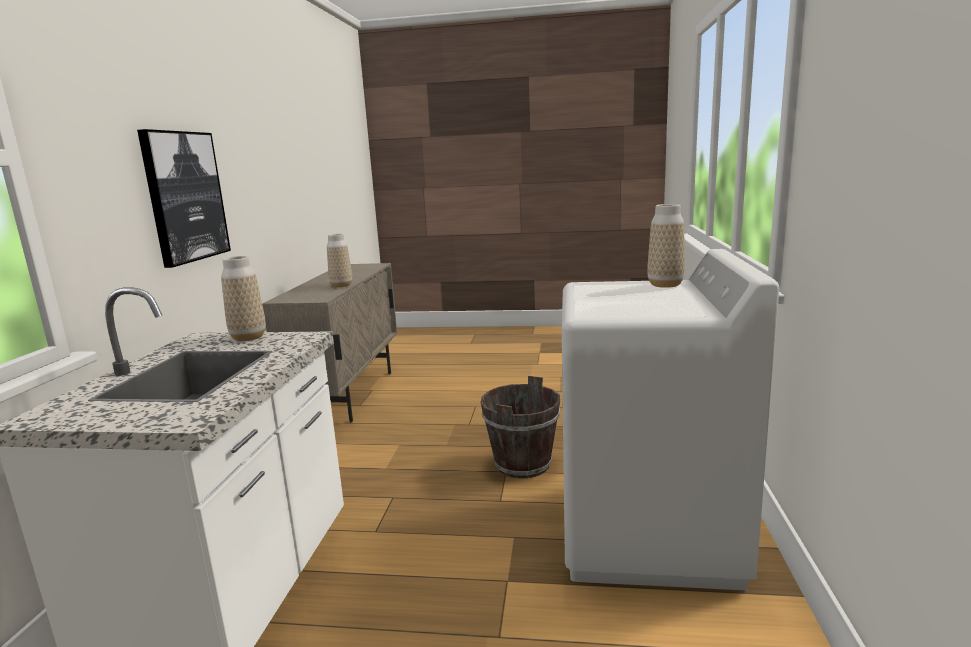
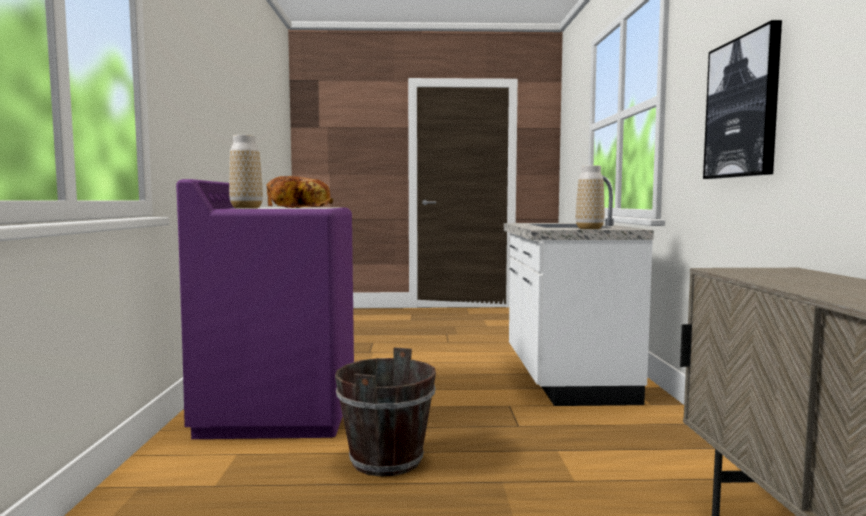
camera: 170 degrees right, 10 degrees down
(341, 285) = (794, 285): vase -> none
(623, 300) = (300, 207): none -> bread
(647, 534) = (279, 411): white washing machine -> purple washing machine

